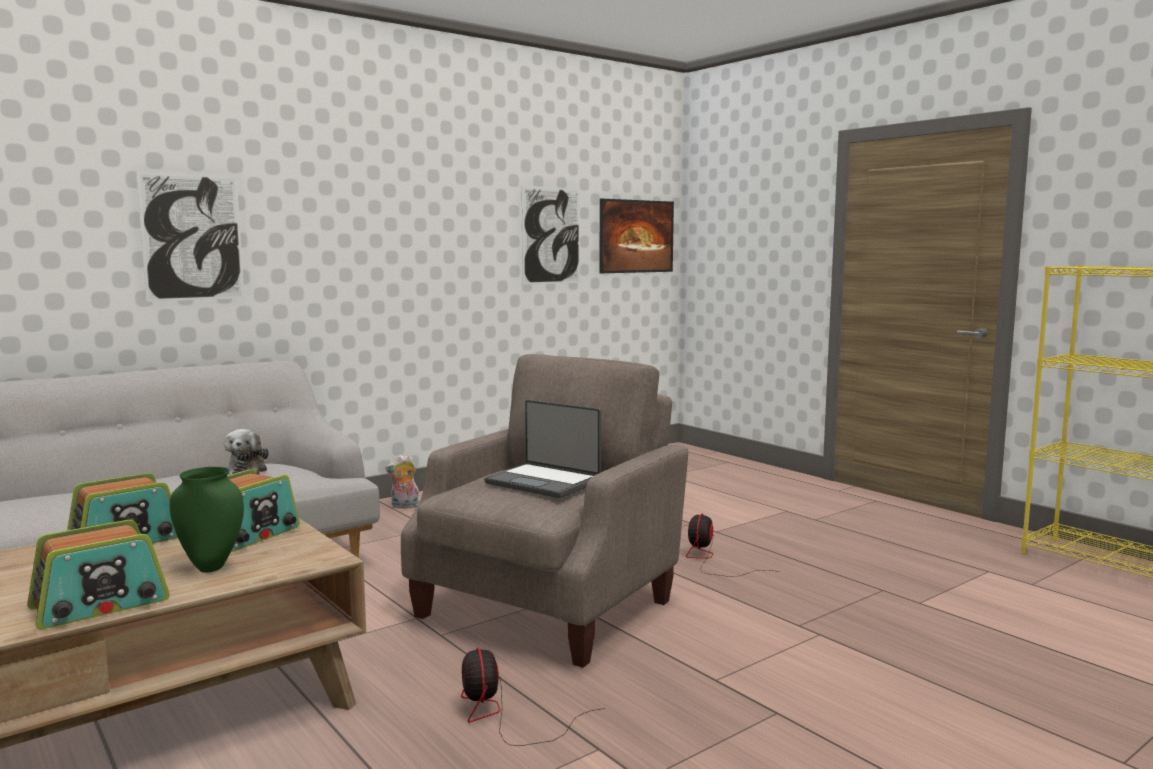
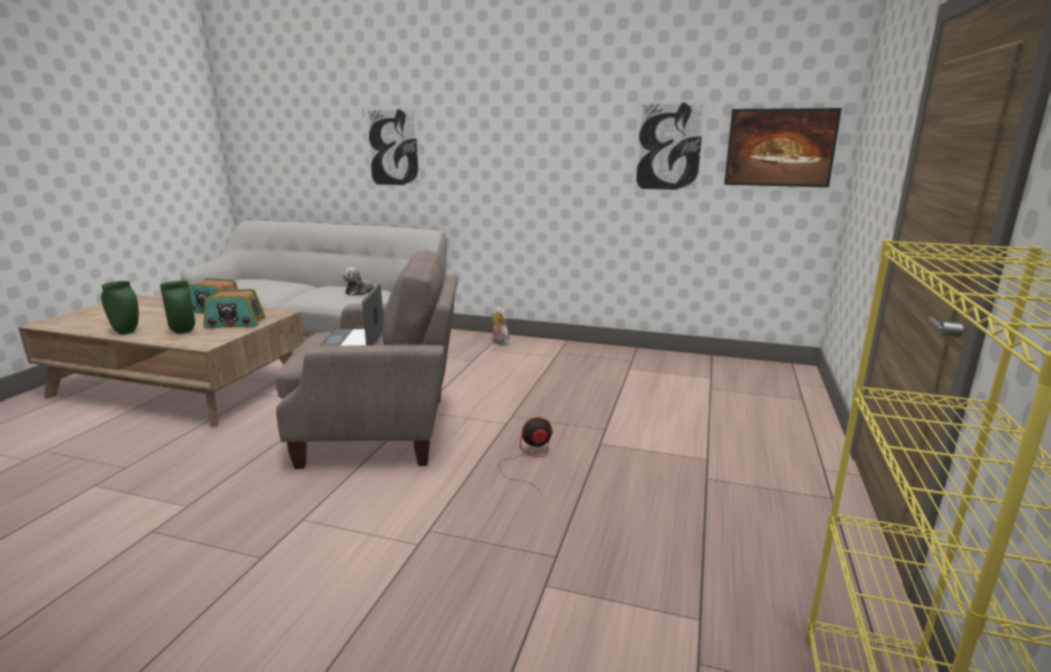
camera: 55 degrees right, 10 degrees up
(100, 604) = (127, 332): radio -> green vase
(503, 716) = (218, 466): fan -> none

